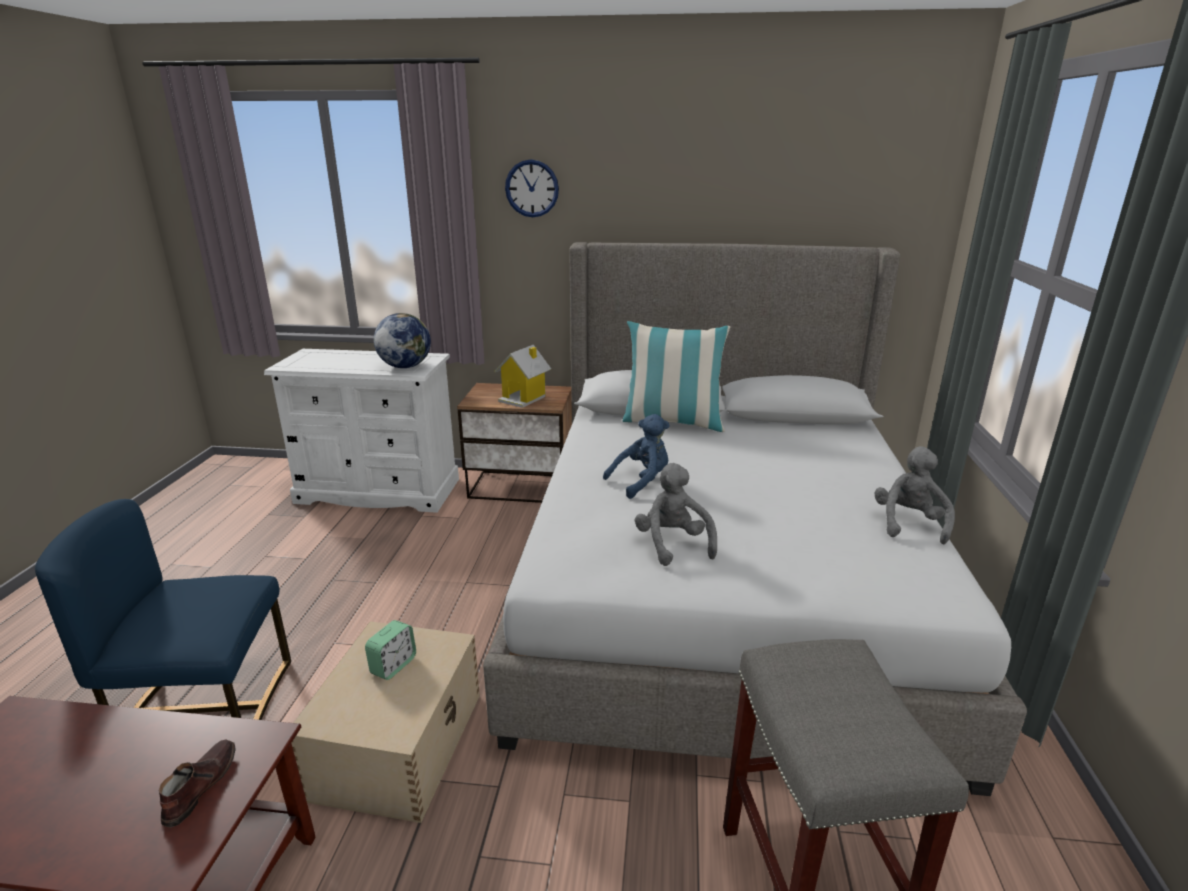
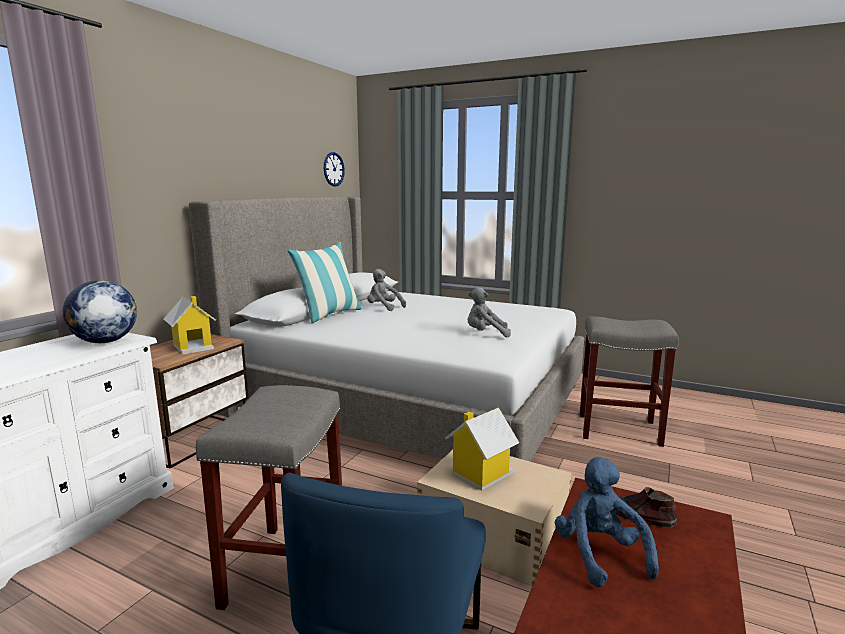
camera: 70 degrees left, 10 degrees down
(331, 610) = (286, 568): none -> grey stool
(393, 666) = (480, 474): alarm clock -> toy house
(532, 188) = (143, 154): wall clock -> wall clock (333, 169)
(641, 481) = (407, 330): blue plush toy -> blue plush toy (599, 554)
(908, 523) = (493, 303): grey plush toy -> grey plush toy (383, 308)

